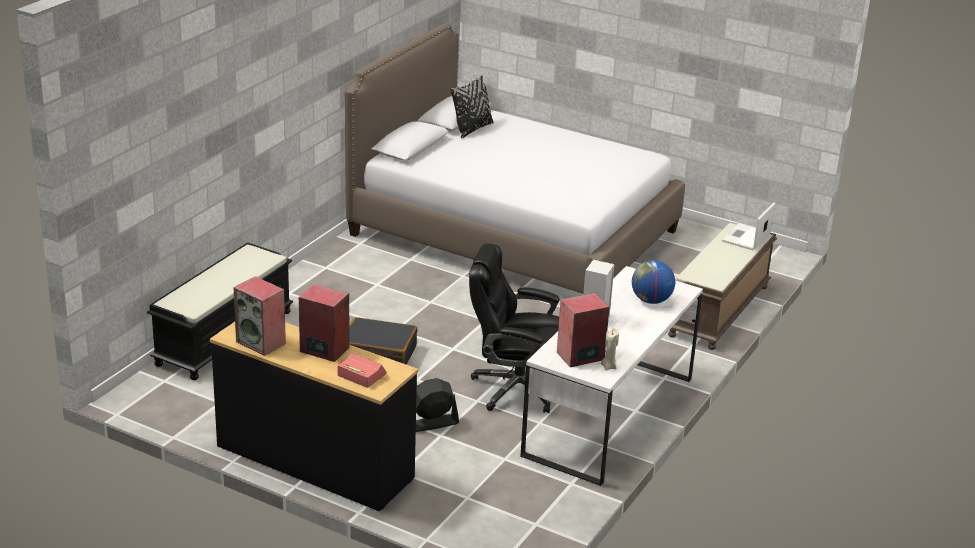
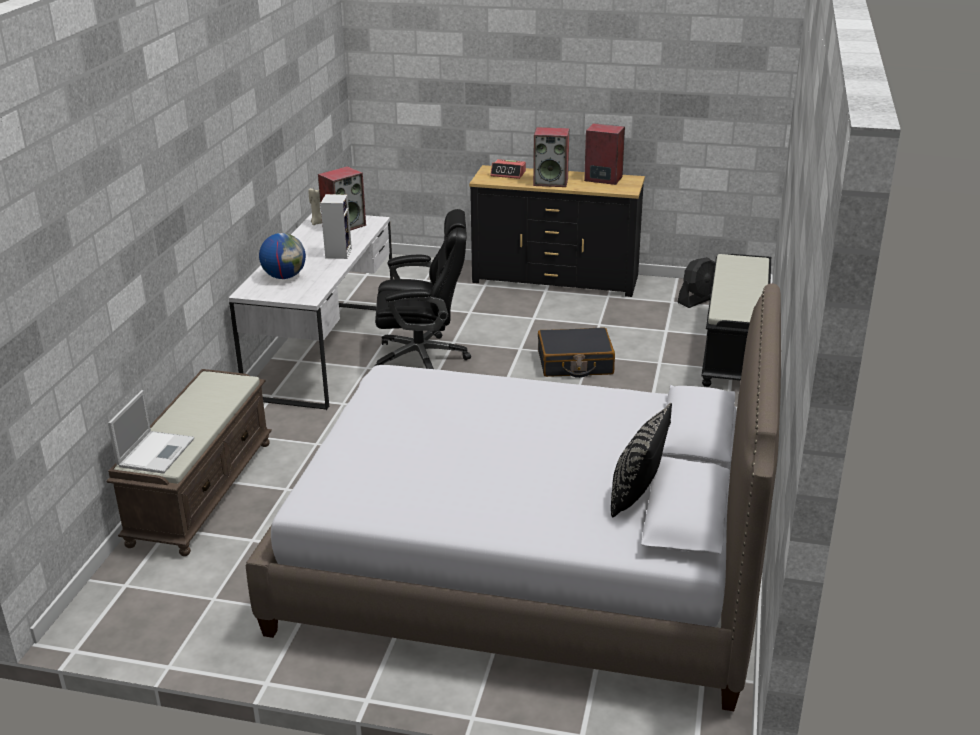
camera: 165 degrees right, 0 degrees up
(432, 423) = (482, 318): black fan -> black fan (698, 299)

